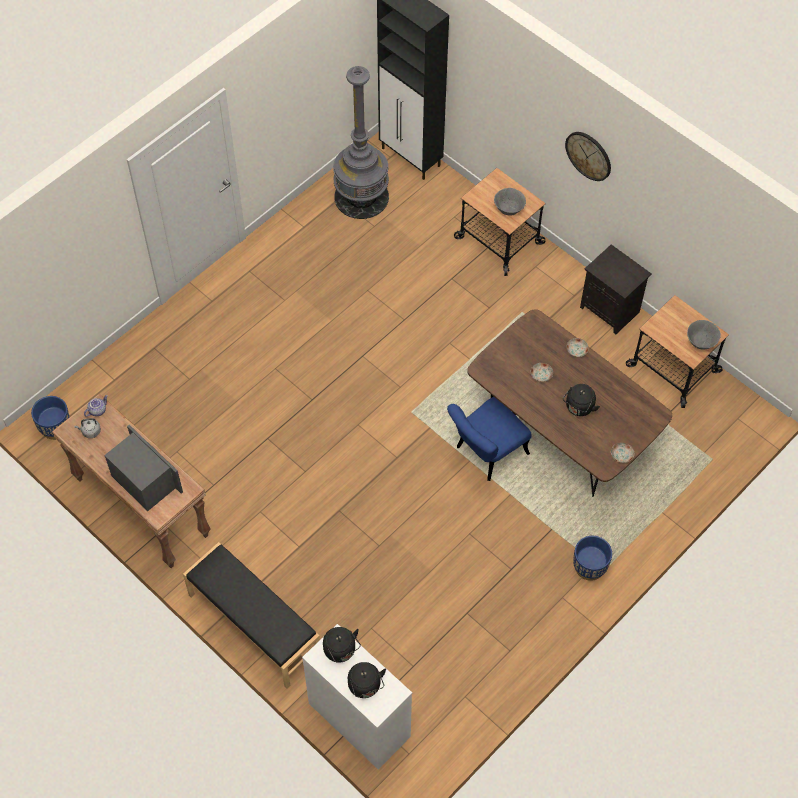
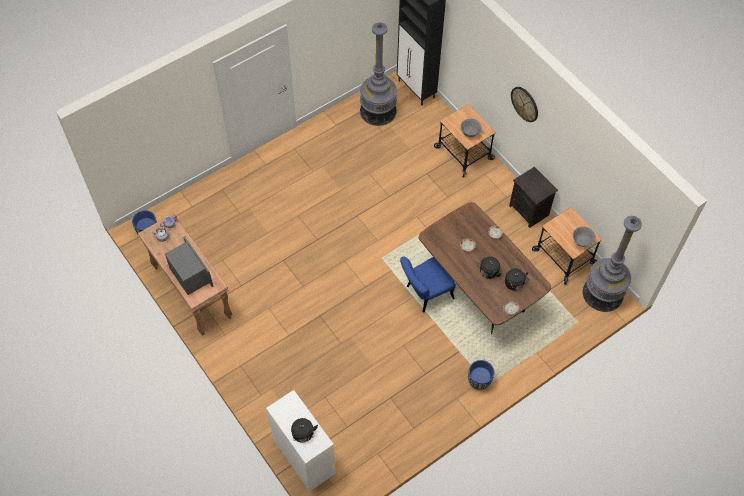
camera: 10 degrees right, 0 degrees up
(253, 625) = (248, 382): black bench -> none
(341, 651) = (292, 408): black kettle -> black kettle (515, 284)
(738, 412) = (602, 293): none -> grey floor lamp

